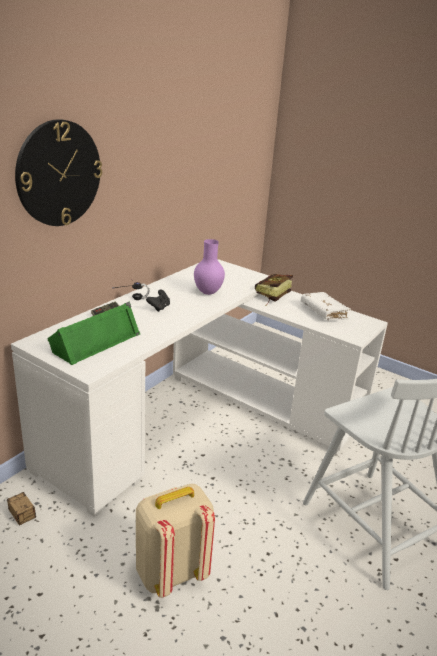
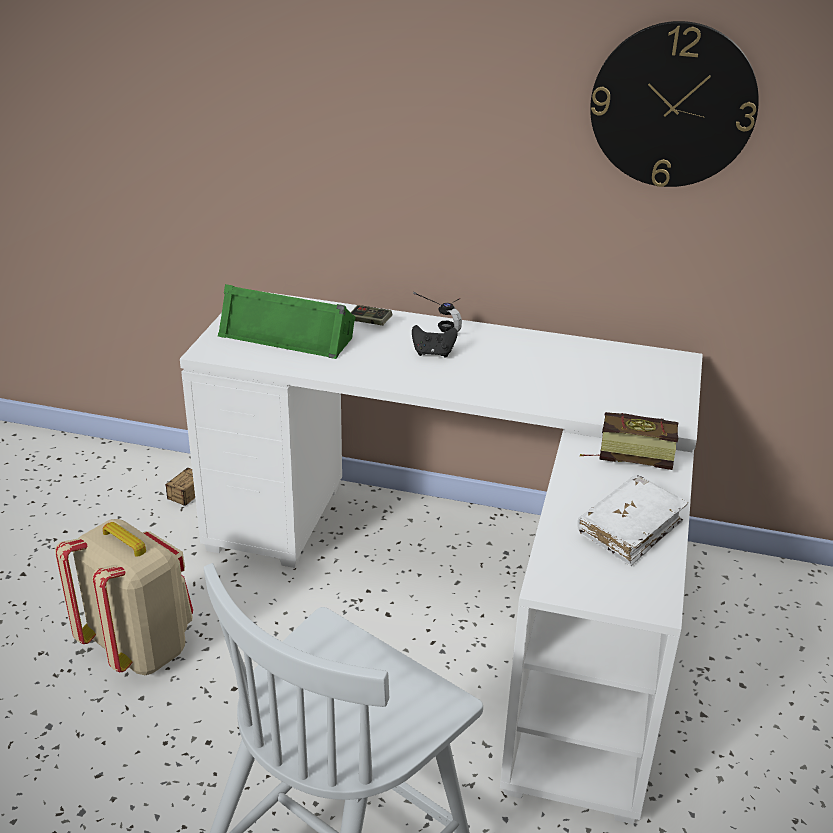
camera: 70 degrees right, 5 degrees up
(59, 173) = (344, 90): wall clock -> wall clock (673, 105)
(207, 293) = (535, 381): purple vase -> none

